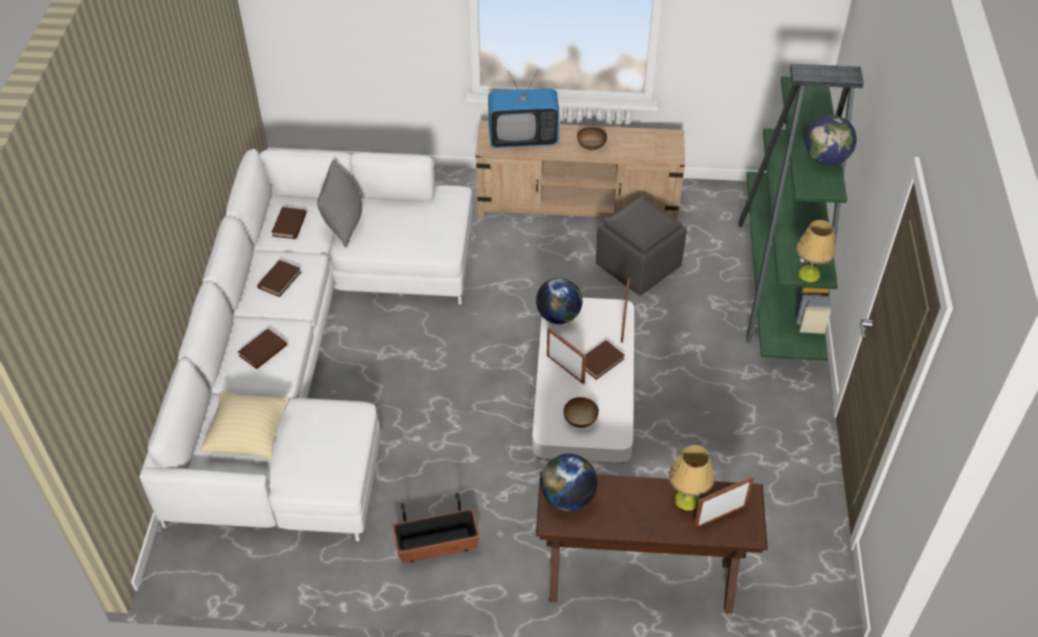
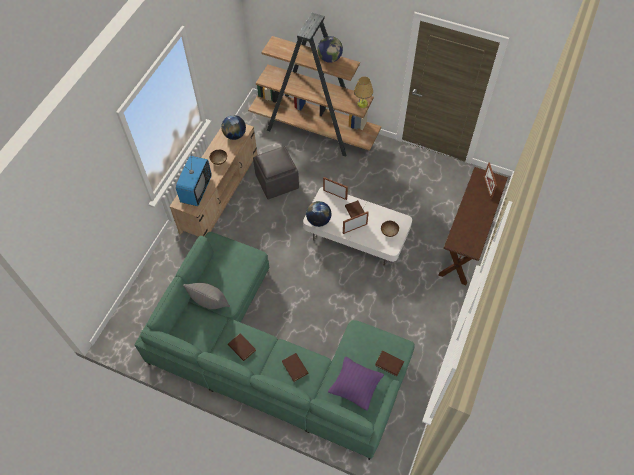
camera: 70 degrees left, 10 degrees up
(249, 436) = (355, 387): beige pillow -> purple pillow
(289, 225) = (197, 333): brown book -> brown book (389, 363)
(310, 351) = (271, 356): white sofa -> green sofa
(437, 546) = (422, 324): planter -> none
(567, 498) = (462, 241): globe -> globe (235, 135)
(687, 499) = (475, 196): table lamp -> none
(779, 284) = (314, 130): green bookcase -> brown bookcase

